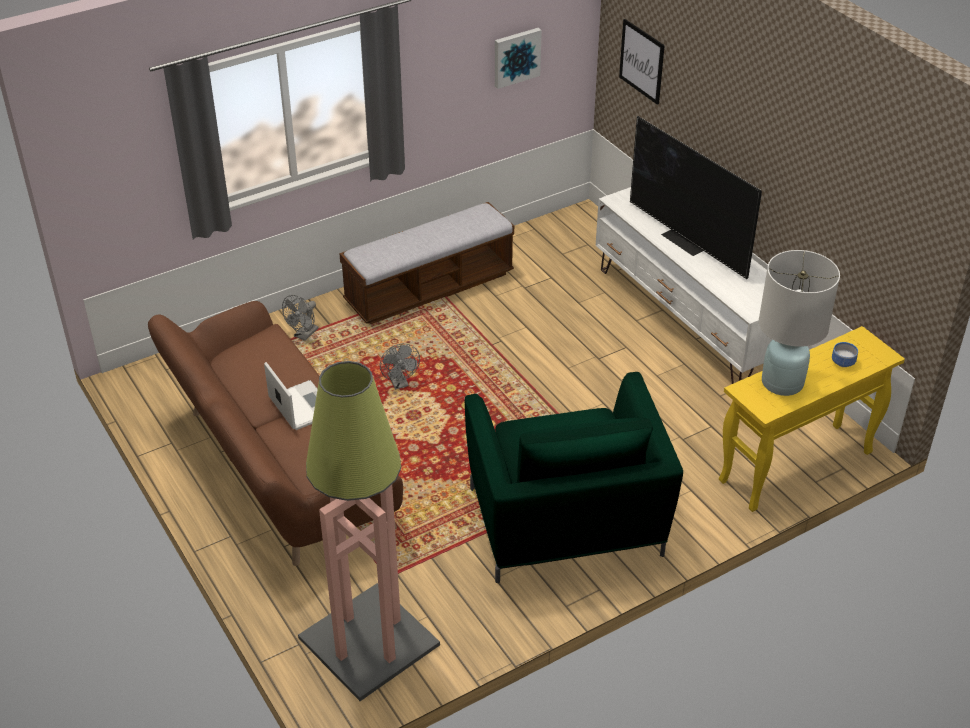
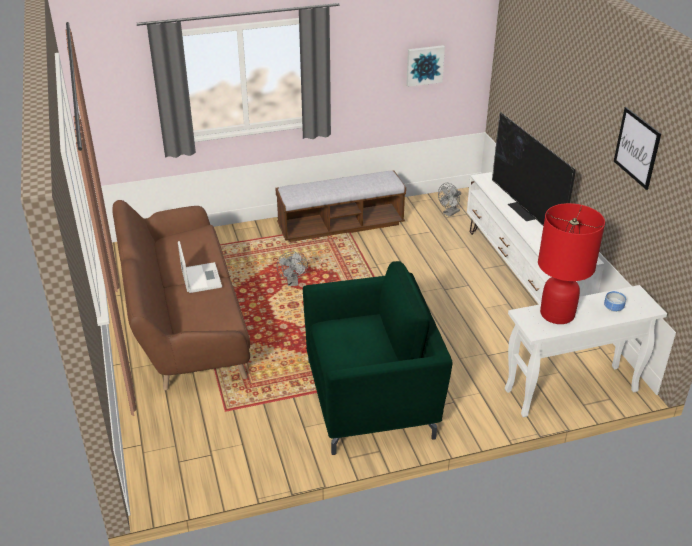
camera: 15 degrees right, 5 degrees down
(304, 335) = (241, 242): grey fan -> grey fan (449, 213)
(367, 641) = (190, 453): floor lamp -> none
(564, 524) = (372, 399): green armchair -> green armchair turned 105 degrees counterclockwise
(642, 61) = (515, 77): picture -> picture (637, 148)
(782, 383) = (557, 314): white table lamp -> red table lamp
(795, 468) = (570, 391): yellow console table -> white console table

